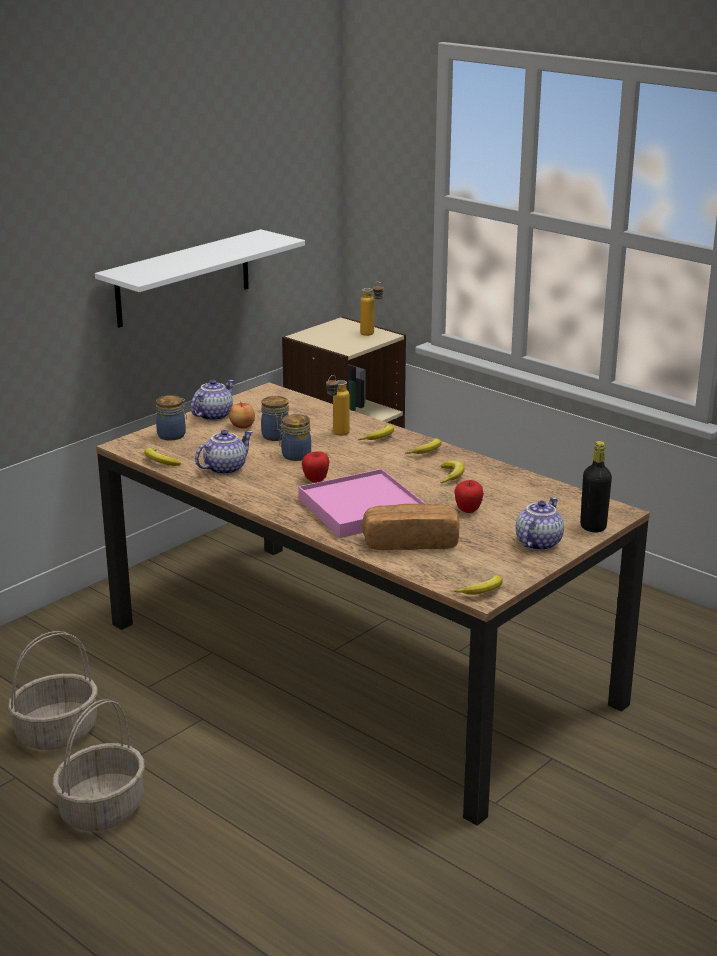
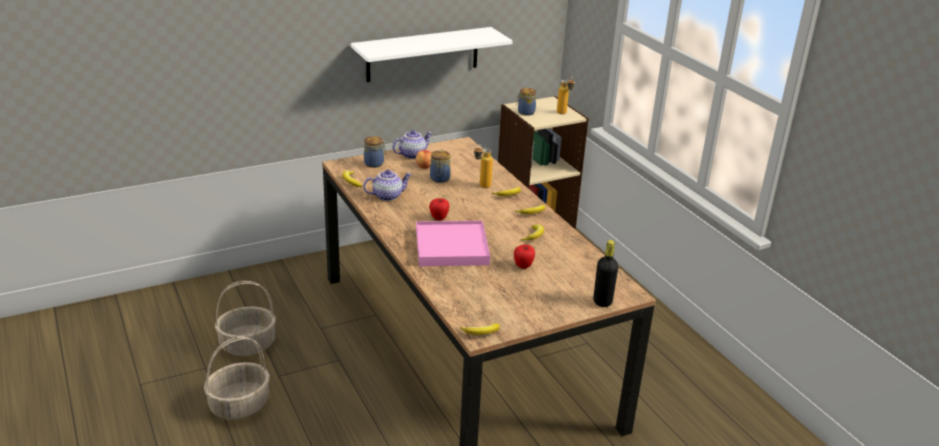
camera: 20 degrees right, 5 degrees up
(295, 456) = (440, 196): jar -> jar (525, 112)
(410, 542) = (463, 282): bread -> none
(537, 543) = (551, 304): teapot -> none

